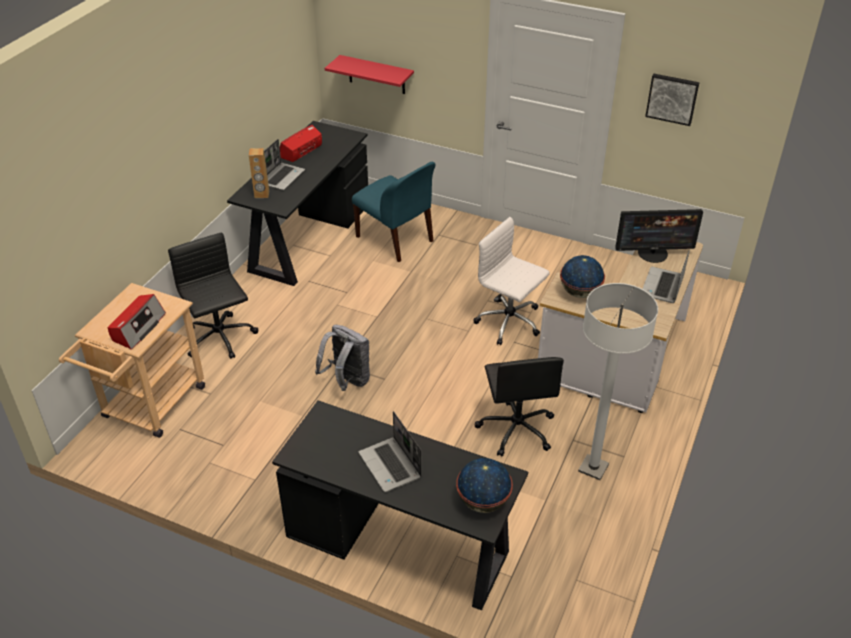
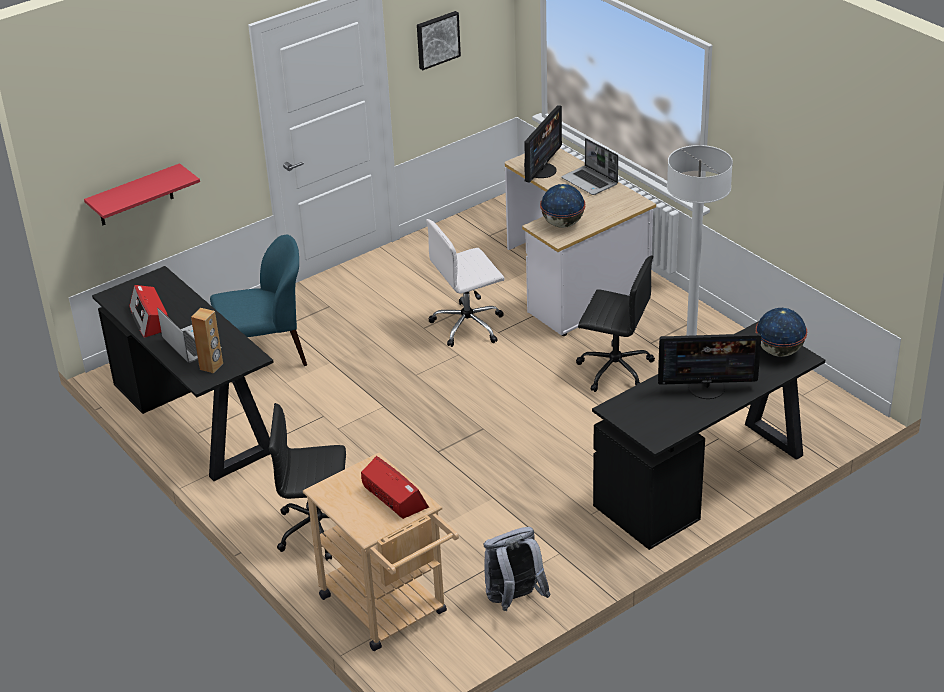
camera: 60 degrees left, 5 degrees down
(347, 381) = (466, 454): grey backpack -> grey backpack (514, 600)
(391, 466) = (707, 387): laptop -> monitor

